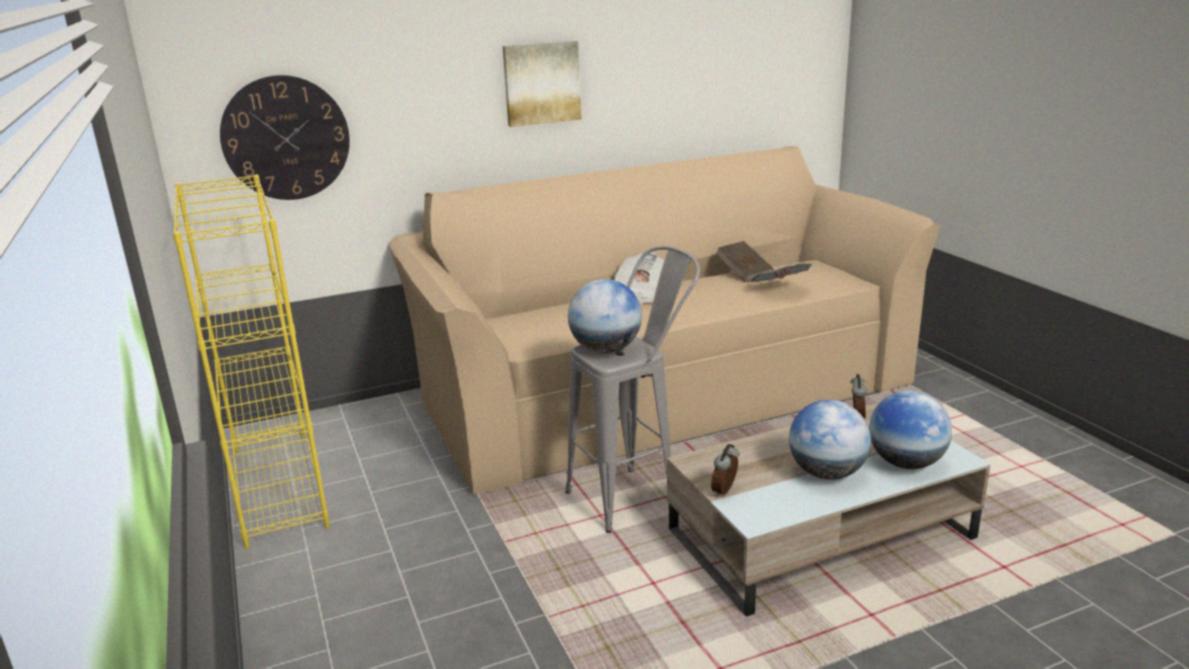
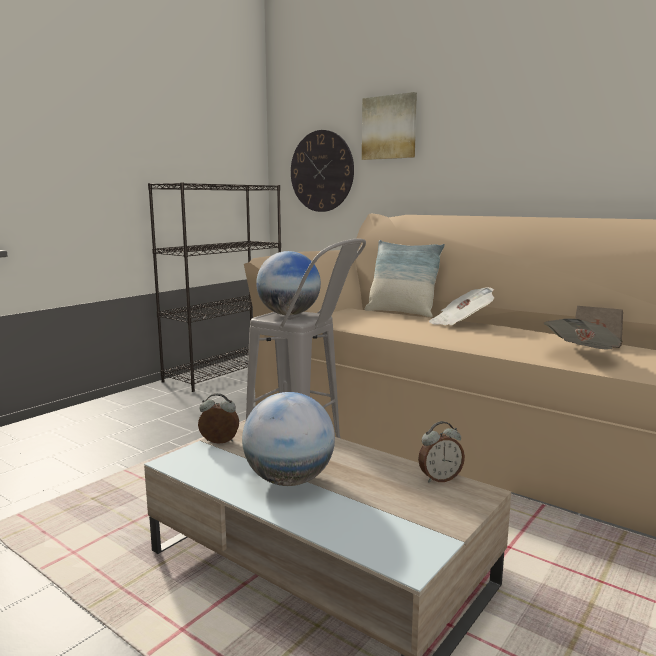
camera: 60 degrees right, 10 degrees down
(277, 486) = (226, 371): yellow bookcase -> black bookcase
(541, 83) = (493, 139): picture -> picture (389, 127)
(548, 305) = (401, 313): none -> pillow
(906, 463) = (355, 522): globe -> none

